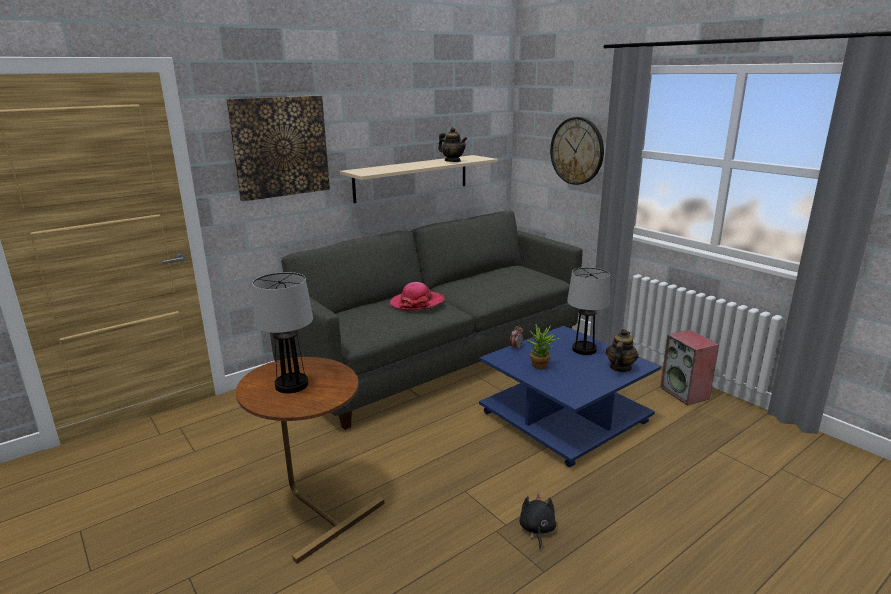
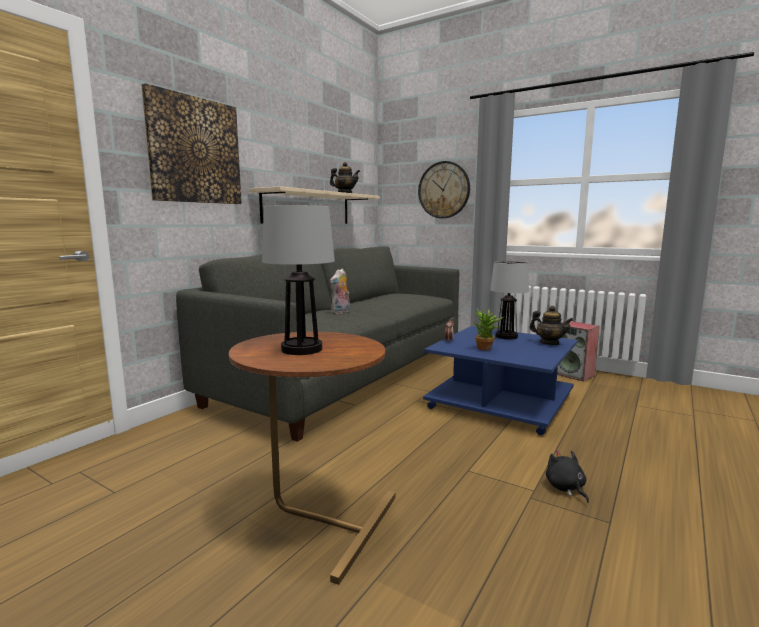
camera: 20 degrees left, 10 degrees down
(417, 303) = (340, 312): hat -> plush toy
(620, 368) = (549, 343): teapot -> teapot turned 120 degrees clockwise

